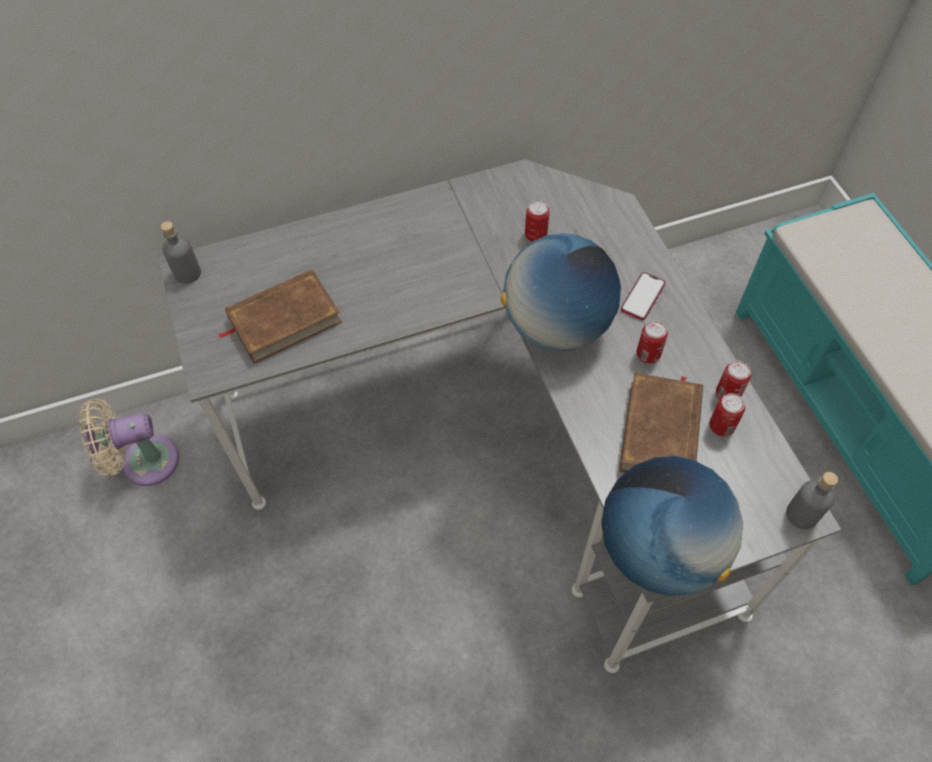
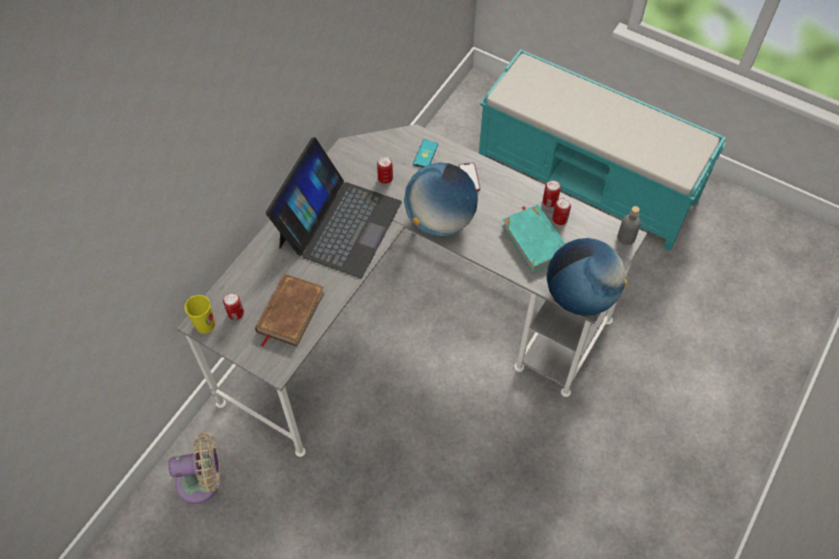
camera: 40 degrees left, 0 degrees up
(144, 462) = (203, 482): beige fan -> beige fan turned 135 degrees counterclockwise
(188, 273) = (205, 324): grey bottle -> cup
(432, 254) = (339, 224): none -> laptop
(612, 236) = (425, 154): none -> phone
(648, 355) = (497, 206): can -> can (236, 314)
(661, 431) = (535, 240): brown book -> turquoise book

